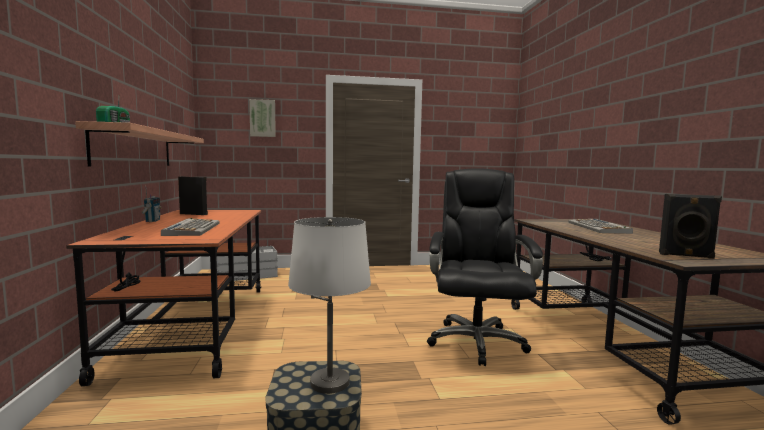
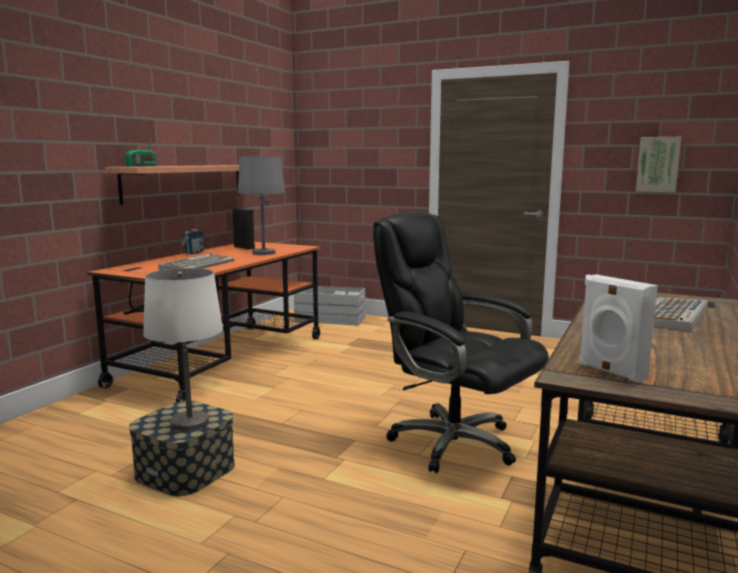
camera: 35 degrees right, 5 degrees up
(227, 217) = (263, 253): none -> grey table lamp
(262, 118) = (359, 133): picture -> picture (658, 164)
(476, 343) = (456, 444): black office chair -> black office chair turned 90 degrees counterclockwise
(686, 256) = (610, 372): black speaker -> white speaker

